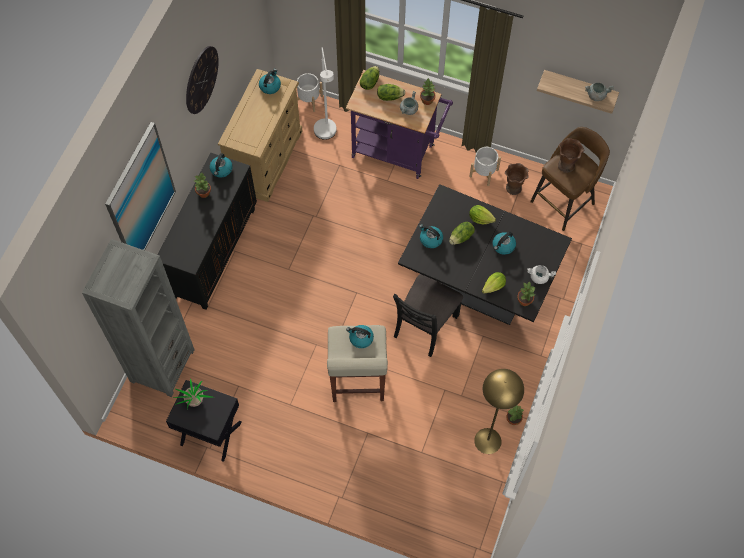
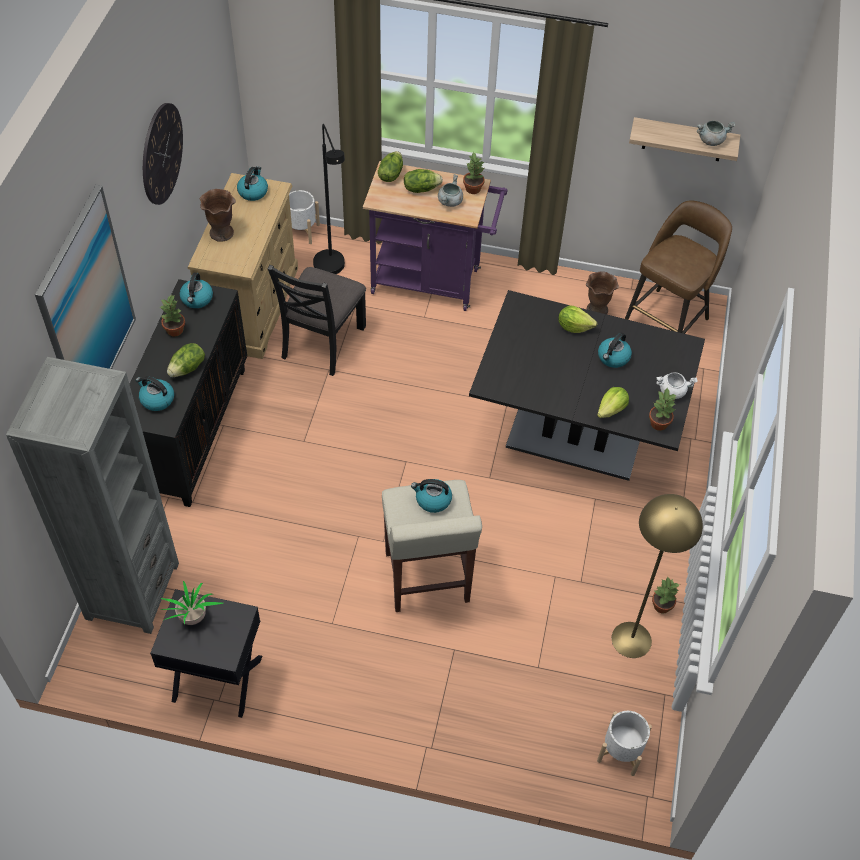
camera: 10 degrees left, 10 degrees down
(327, 135) = (332, 270): white floor lamp -> black floor lamp
(425, 325) = (510, 494): black chair -> black chair (322, 342)
(430, 239) = (509, 359): kettle -> kettle (156, 399)
(461, 237) = (552, 352): lettuce -> lettuce (188, 368)
(484, 173) = (553, 296): white planter -> white planter (621, 751)
(566, 165) = (673, 256): brown vase -> brown vase (222, 233)

